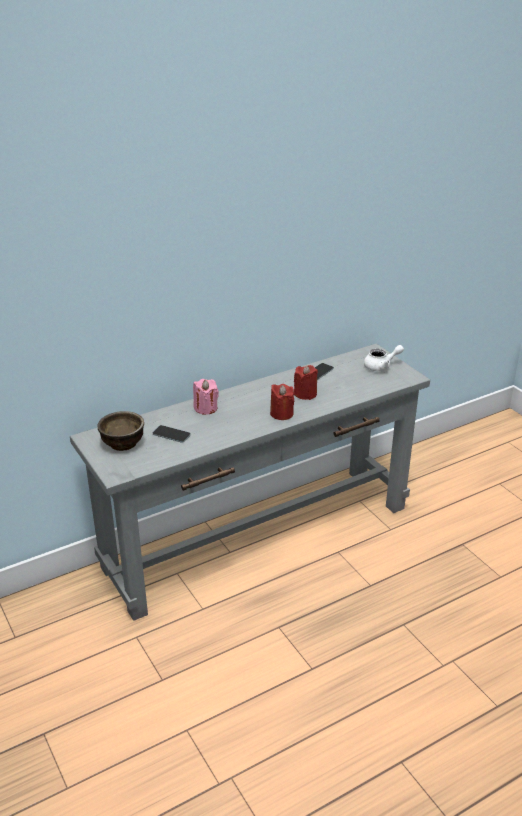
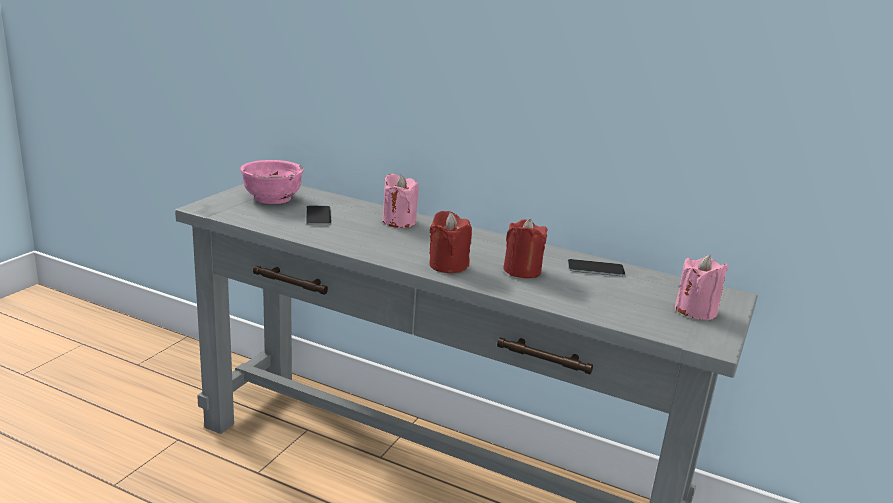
camera: 55 degrees right, 10 degrees down
(123, 443) = (272, 199): brown bowl -> pink bowl
(381, 366) = (695, 311): white teapot -> pink candle

